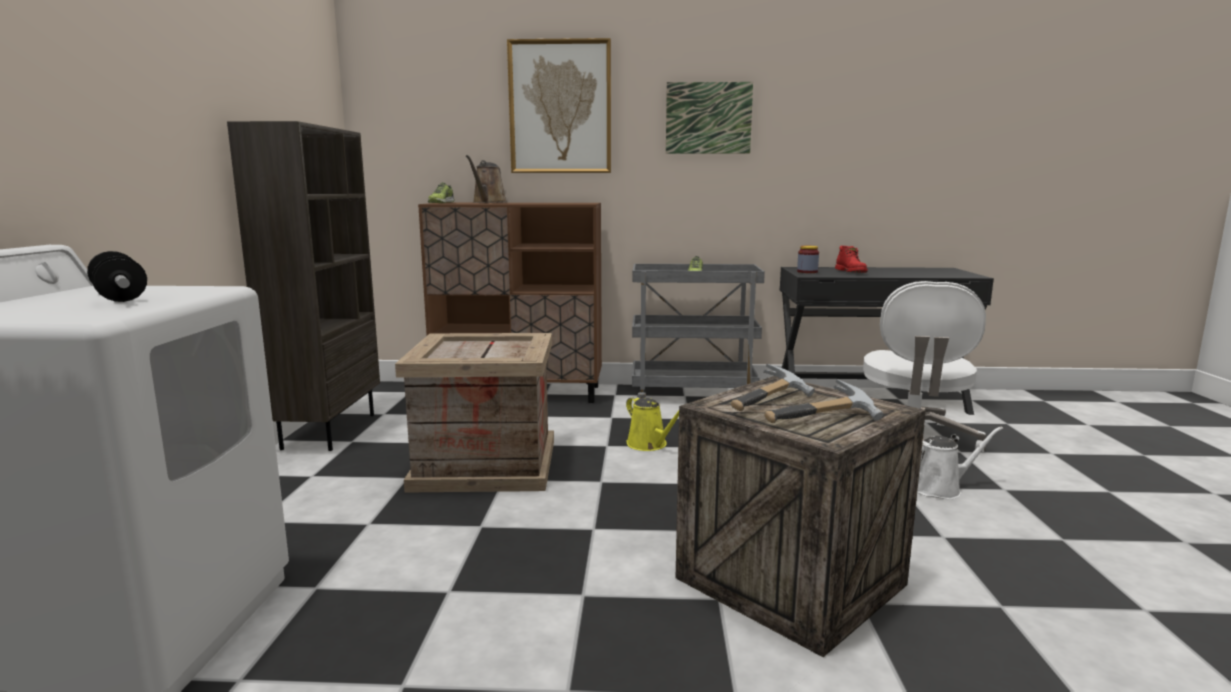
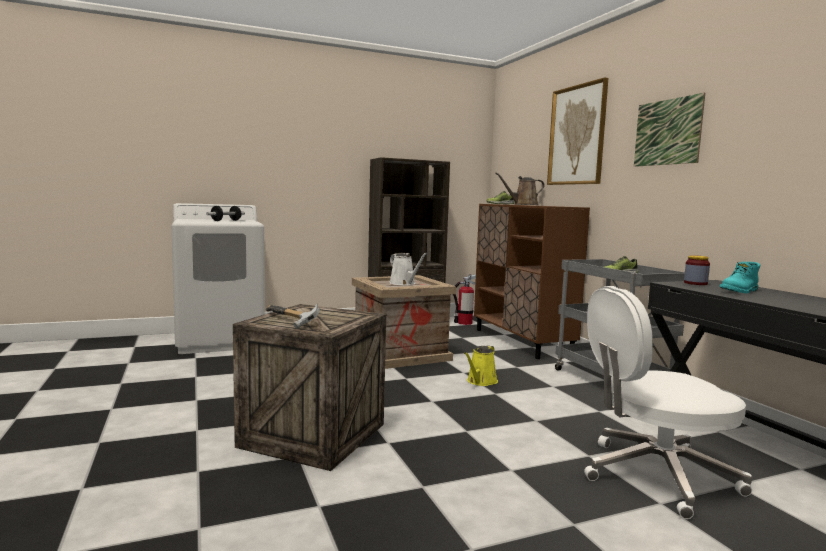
camera: 65 degrees right, 5 degrees down
(390, 398) = (464, 323): none -> fire extinguisher
(772, 403) = (318, 314): hammer -> none
(851, 272) = (740, 291): red boot -> turquoise boot
(939, 488) = (530, 488): white watering can -> white watering can (404, 283)

